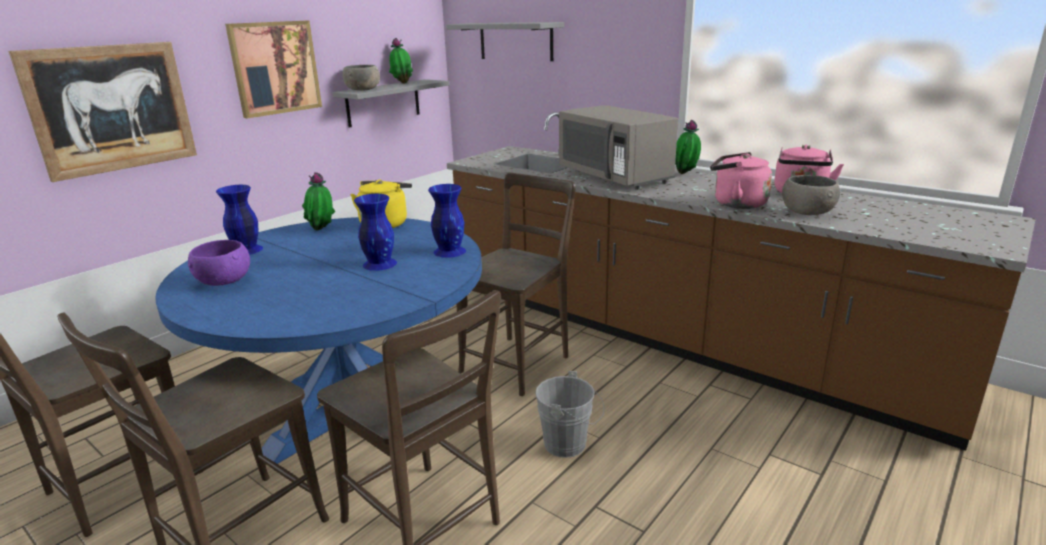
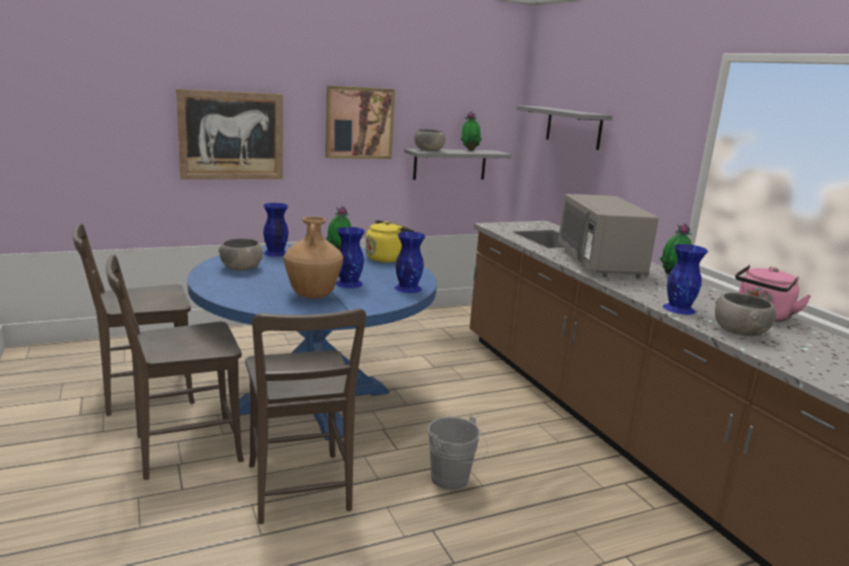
camera: 25 degrees right, 5 degrees down
(224, 280) = (241, 268): purple bowl -> grey bowl
(356, 290) = (313, 295): none -> brown vase
(519, 362) = (468, 408): brown chair -> none
(736, 203) = (679, 308): pink kettle -> blue vase

